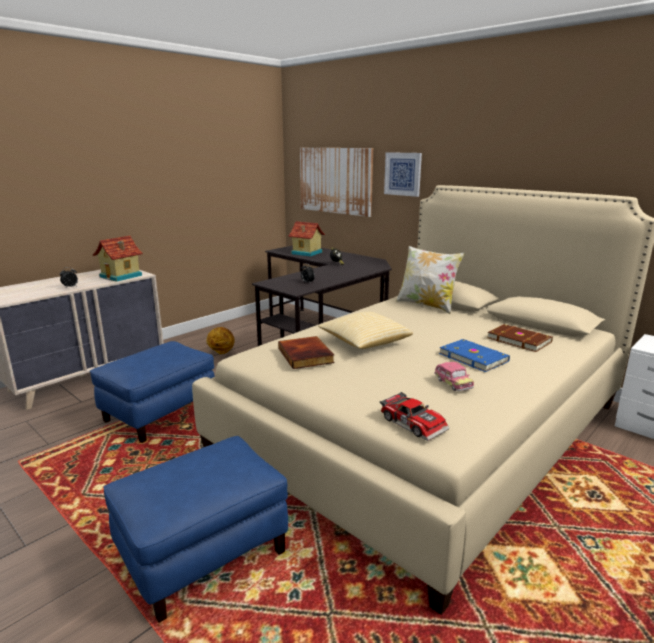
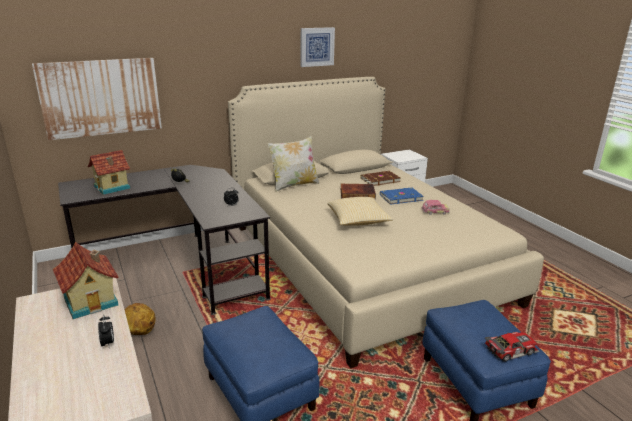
camera: 70 degrees left, 5 degrees up
(307, 355) = (374, 244): book -> book (357, 193)
(403, 174) = (194, 80): picture -> picture (317, 47)
(414, 423) = (481, 233): toy car -> toy car (509, 349)

